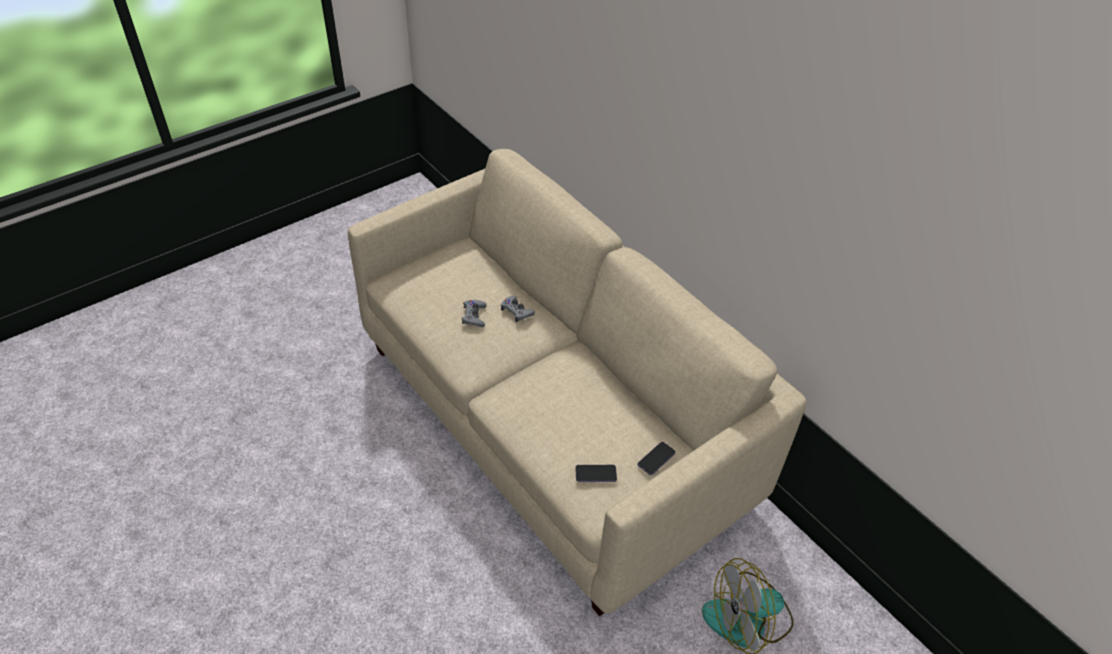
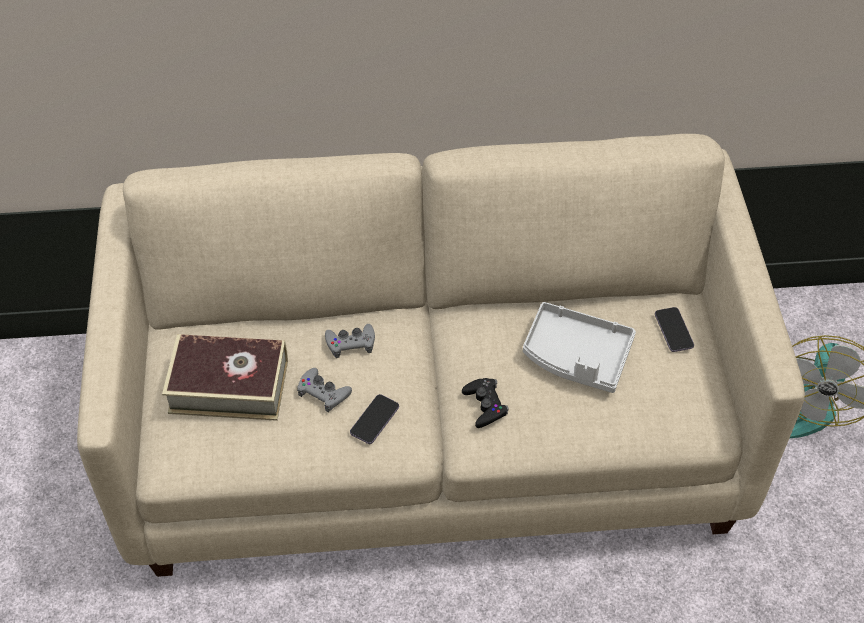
camera: 55 degrees left, 5 degrees up
(449, 278) = (229, 386): none -> book
(522, 390) = (485, 405): none -> black game controller
(592, 417) = (576, 356): none -> grey tray
(595, 474) = (661, 397): phone -> phone (374, 420)

